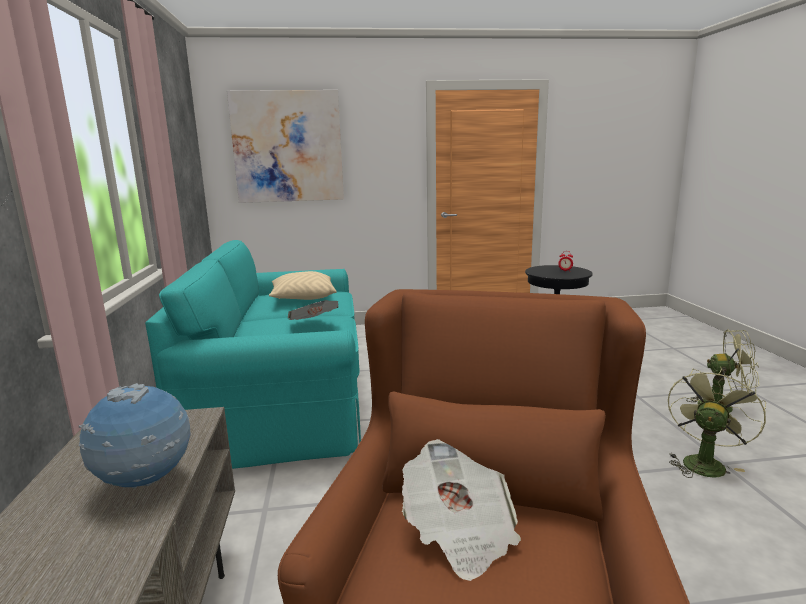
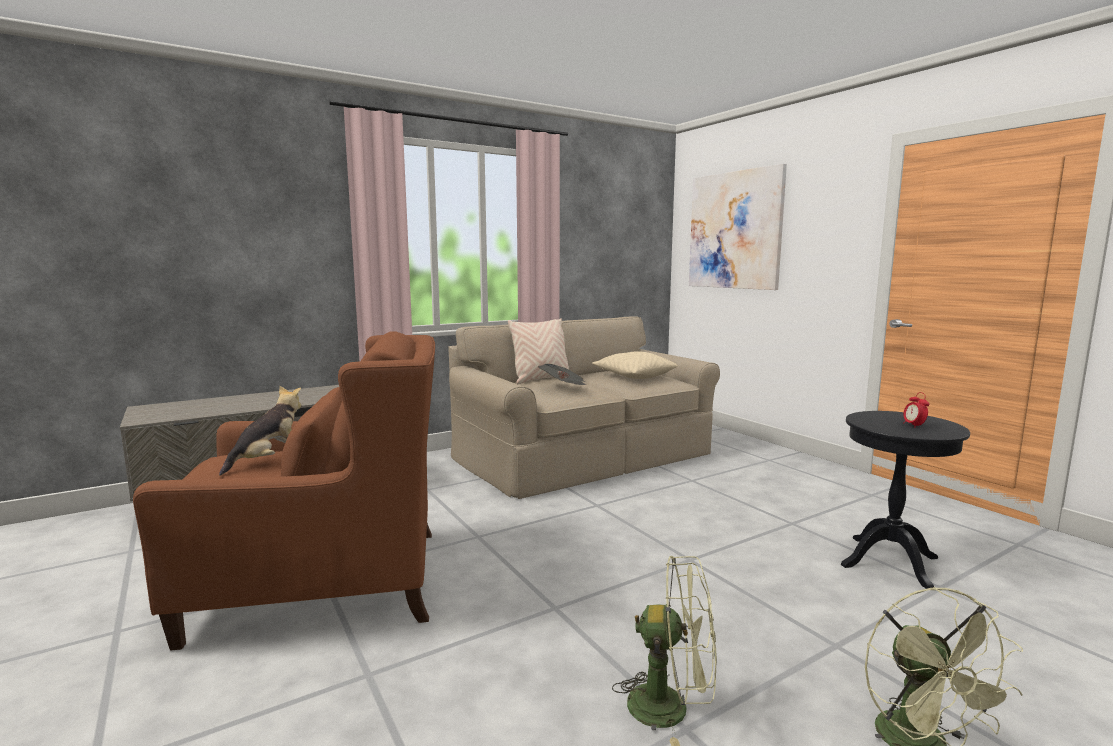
camera: 65 degrees right, 5 degrees down
(146, 482) = (303, 400): globe -> none
(247, 328) = (541, 379): none -> beige pillow
(283, 393) = (584, 455): turquoise sofa -> beige sofa
(459, 532) = (269, 460): newspaper -> plush toy

